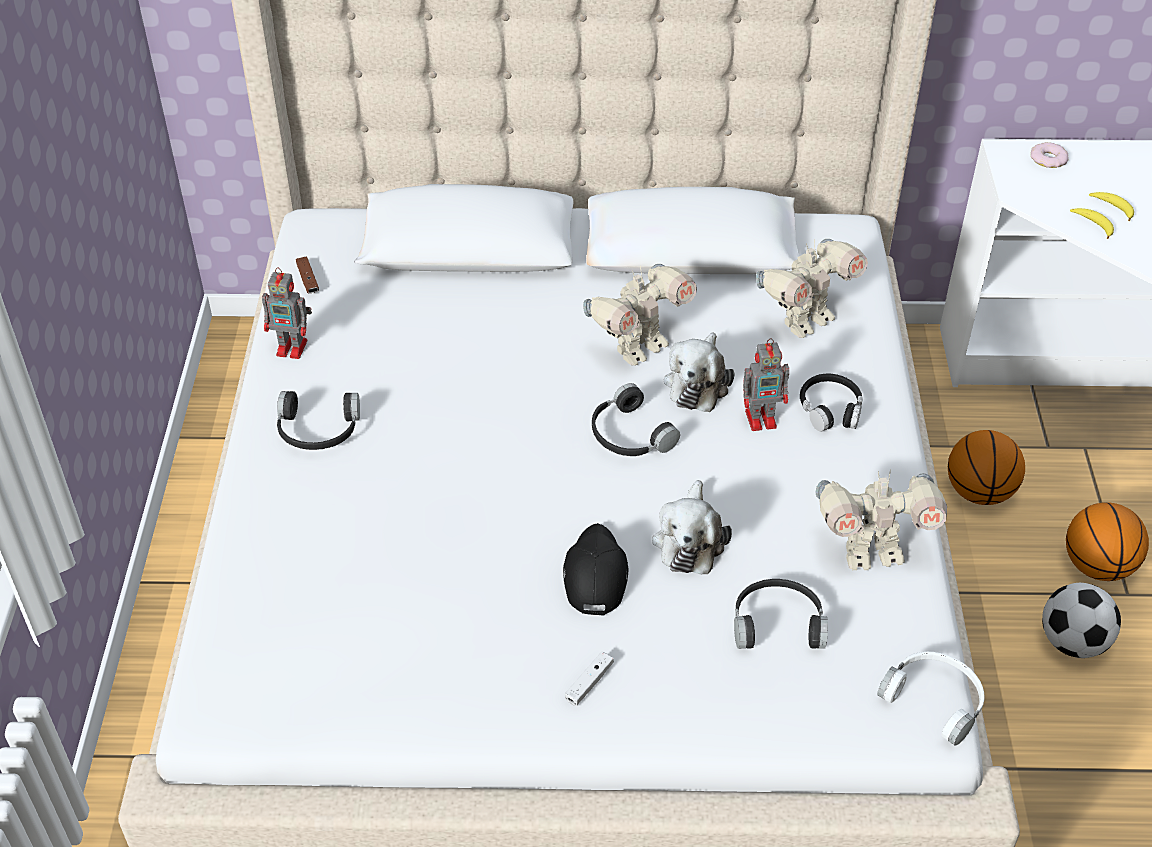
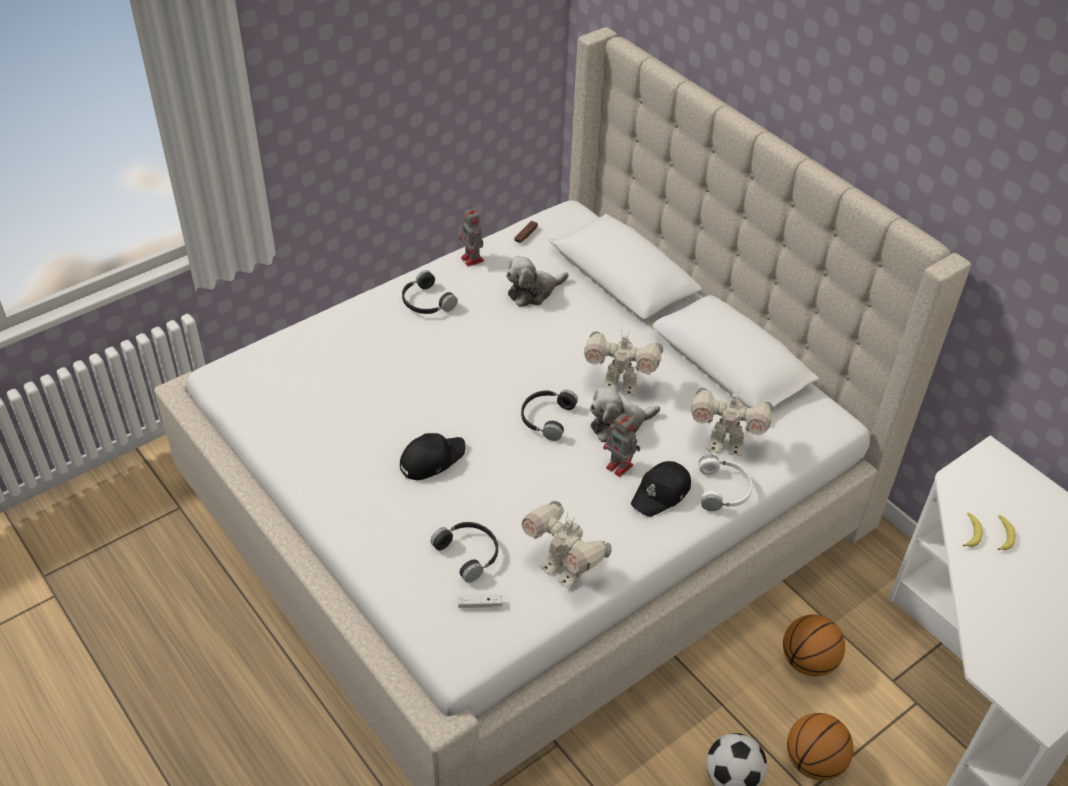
camera: 50 degrees right, 0 degrees up
(589, 683) = (357, 497): white game controller -> white game controller (480, 604)
(689, 540) = (494, 485): plush toy -> plush toy (533, 291)
(830, 409) = (661, 493): black headphones -> black cap
(935, 699) = (478, 653): white headphones -> white headphones (724, 490)
(1048, 159) = (1013, 478): donut -> none

